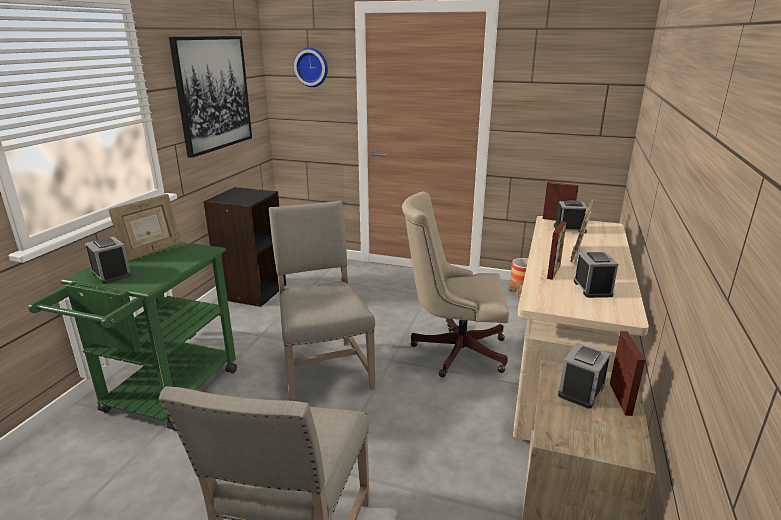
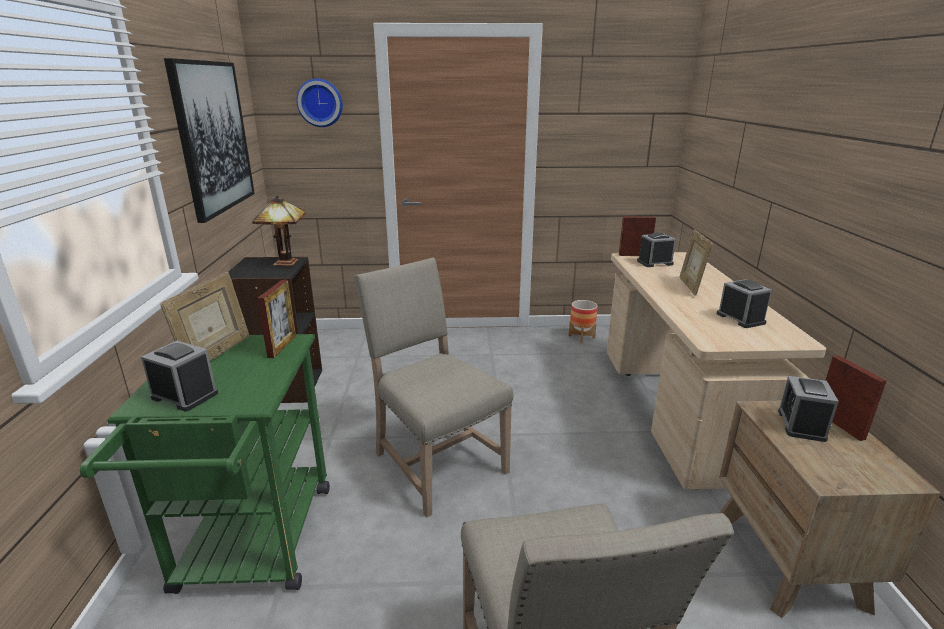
camera: 20 degrees left, 0 degrees up
(258, 194) = (285, 262): none -> table lamp
(453, 350) = (559, 409): beige office chair -> none
(553, 272) = (689, 307): picture frame -> picture frame (282, 346)

